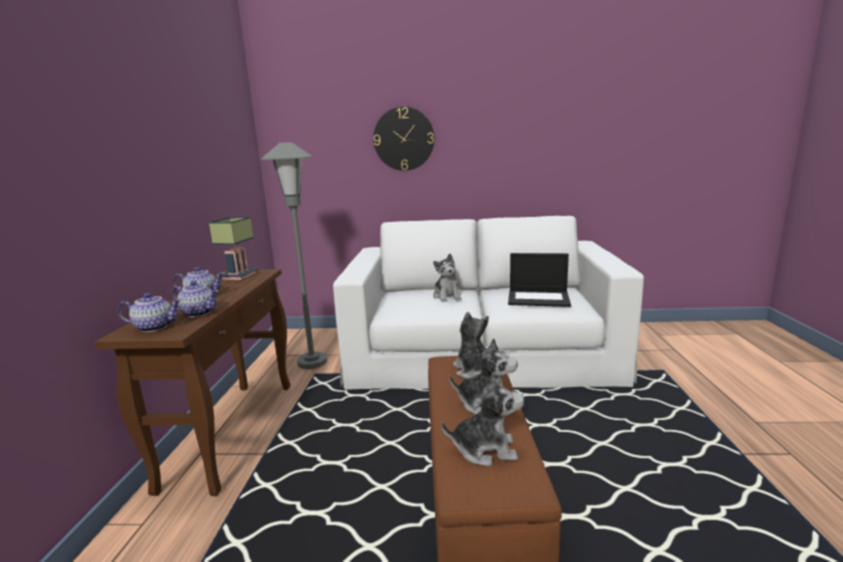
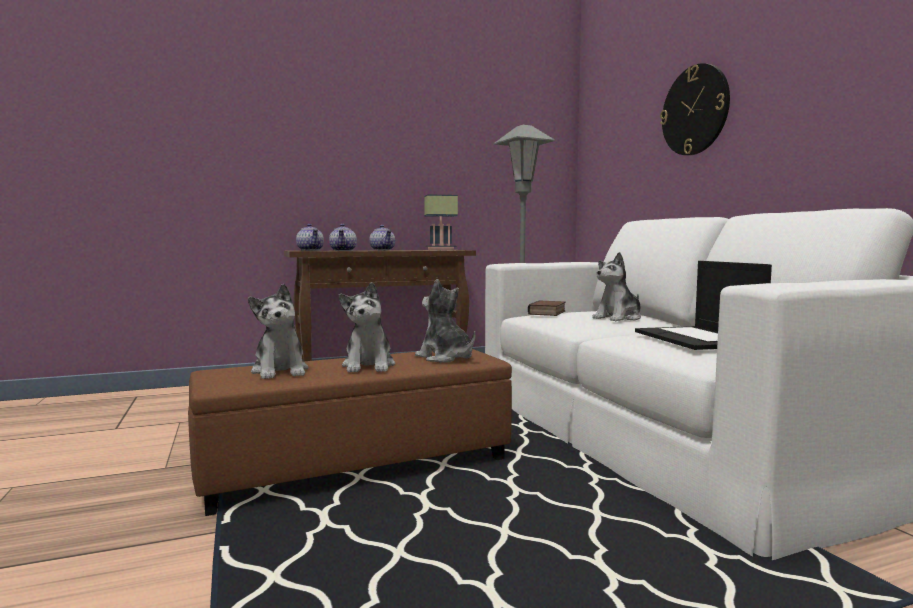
camera: 65 degrees right, 10 degrees down
(401, 307) = (548, 313): none -> book
(473, 371) = (445, 358): plush toy -> plush toy turned 90 degrees counterclockwise

